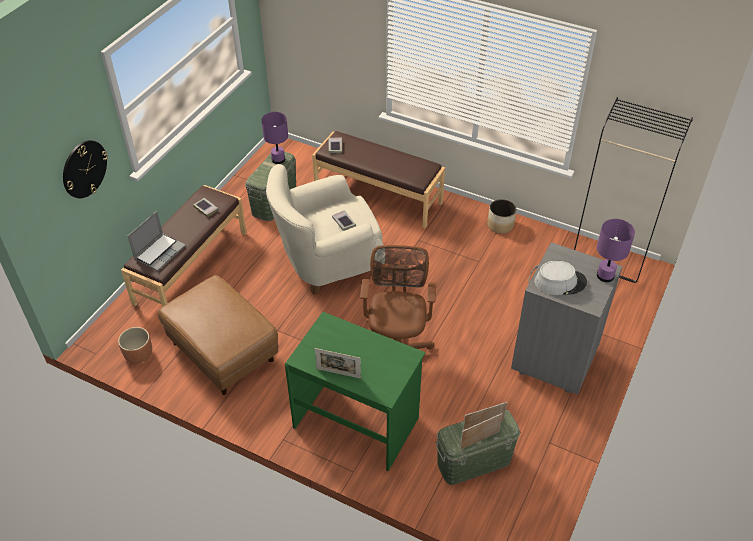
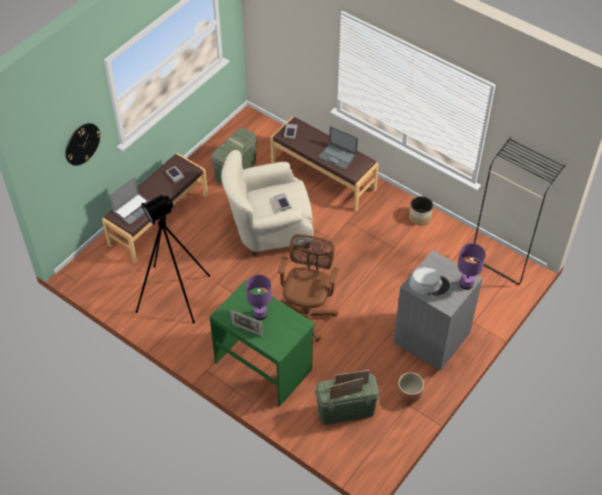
camera: 10 degrees right, 5 degrees up
(138, 355) = (107, 287): brown planter -> brown planter (409, 394)
(224, 351) = (173, 294): brown ottoman -> black floor lamp
(278, 159) = (241, 137): purple table lamp -> purple table lamp (260, 314)
(396, 165) = (337, 156): none -> laptop

